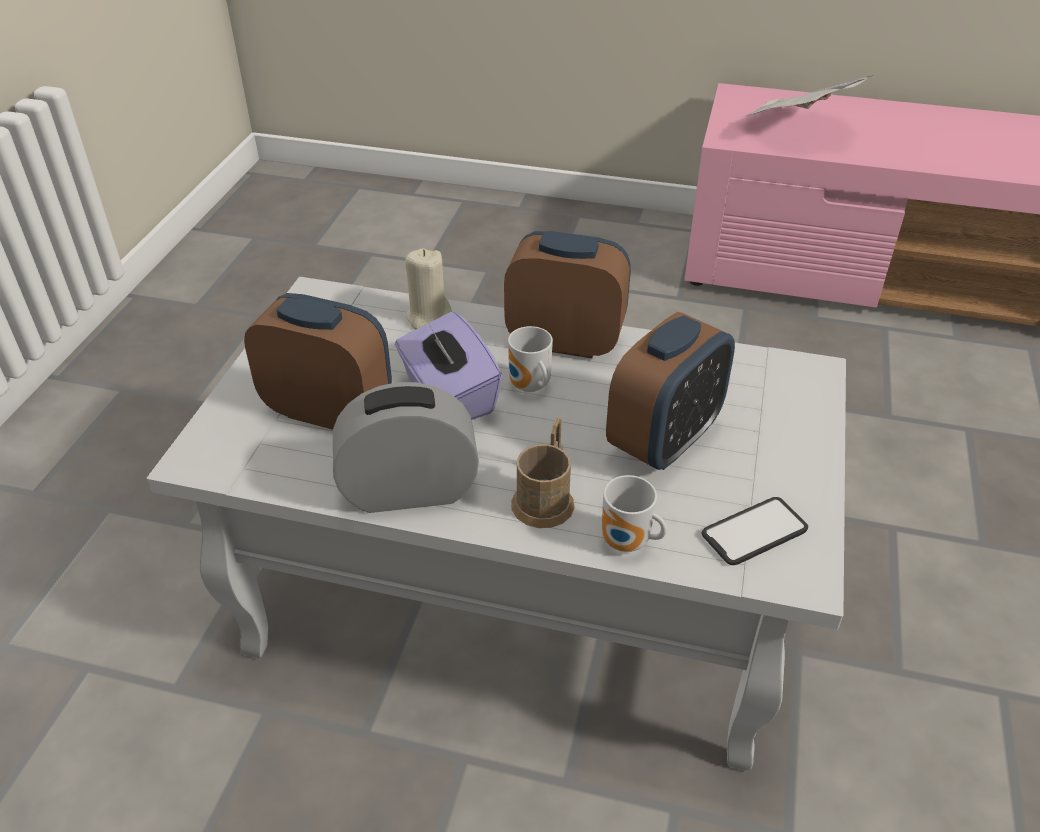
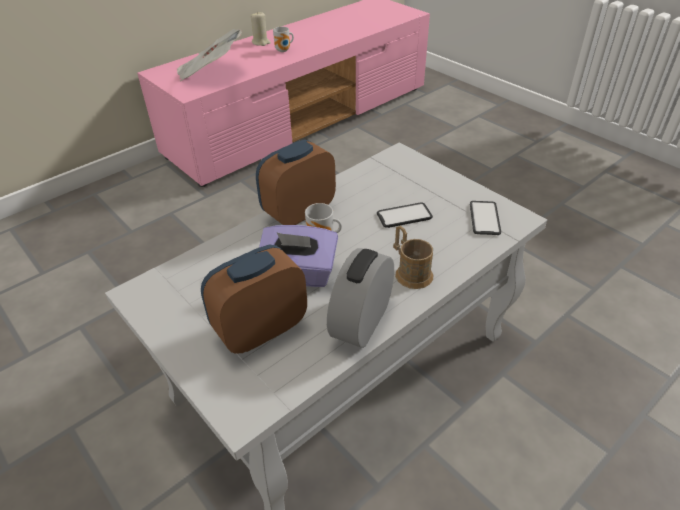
camera: 55 degrees left, 0 degrees up
(429, 317) = (220, 252): beige candle -> beige candle (261, 42)
(627, 544) = (463, 259): mug -> mug (284, 50)
(664, 440) = (404, 216): alarm clock -> phone

